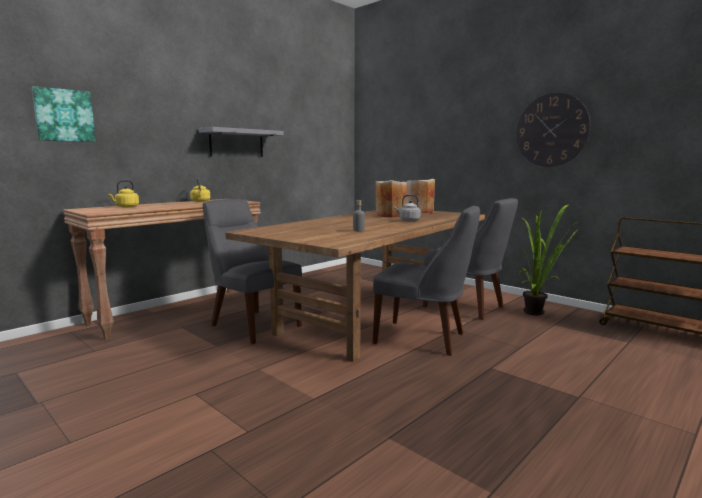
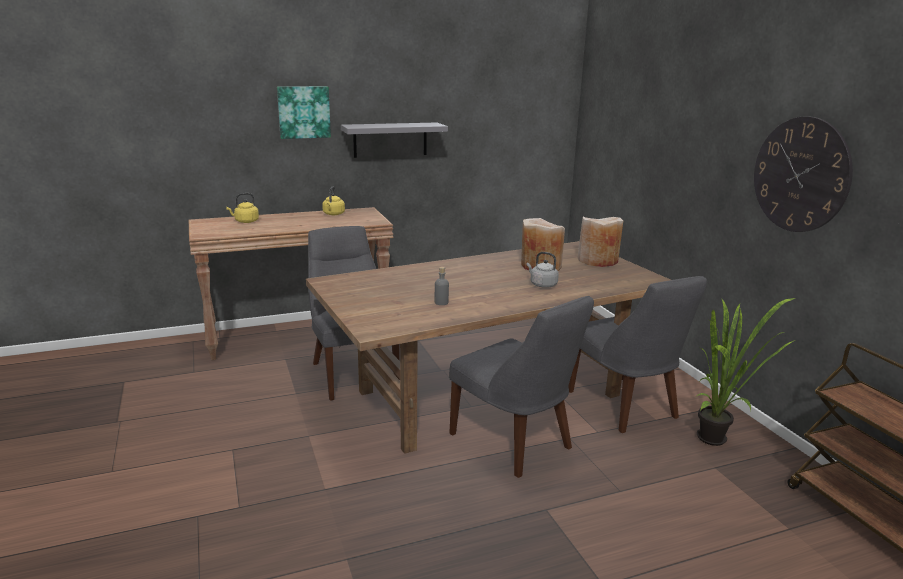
camera: 25 degrees right, 10 degrees up
(64, 115) = (189, 122): picture -> picture (303, 112)

